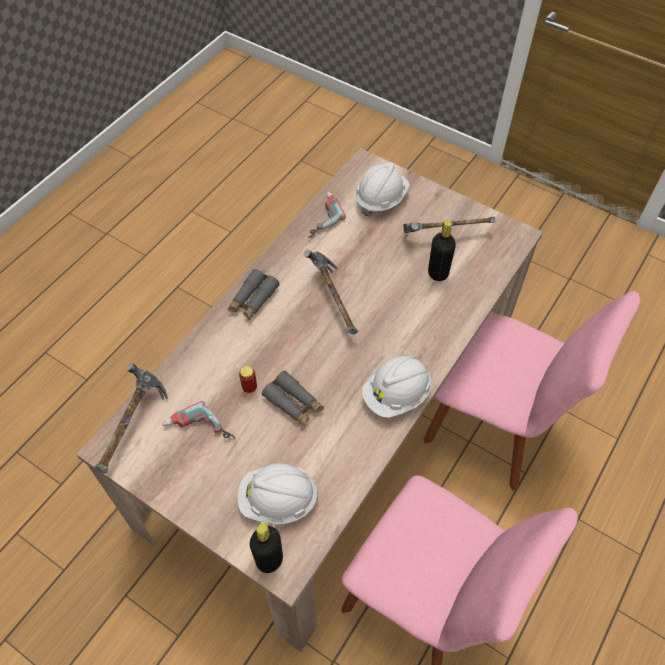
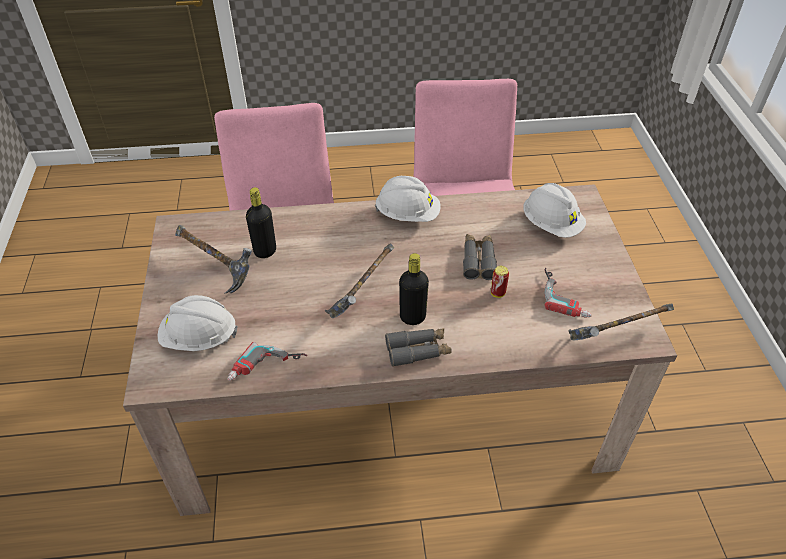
camera: 130 degrees left, 10 degrees down
(269, 559) = (587, 206): black bottle -> black bottle (412, 317)

